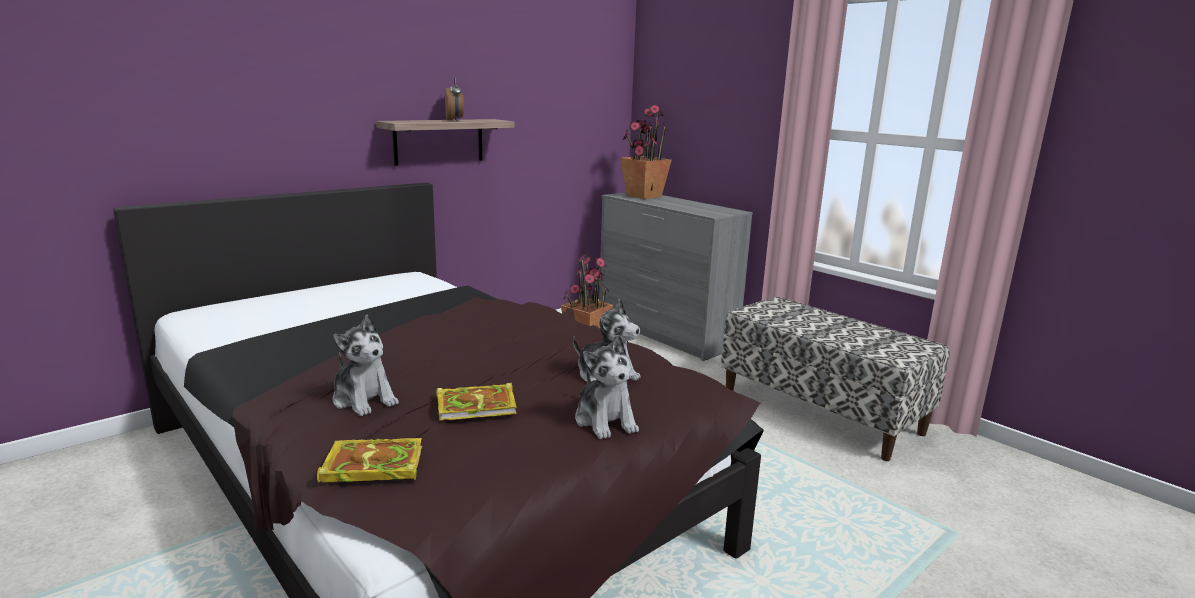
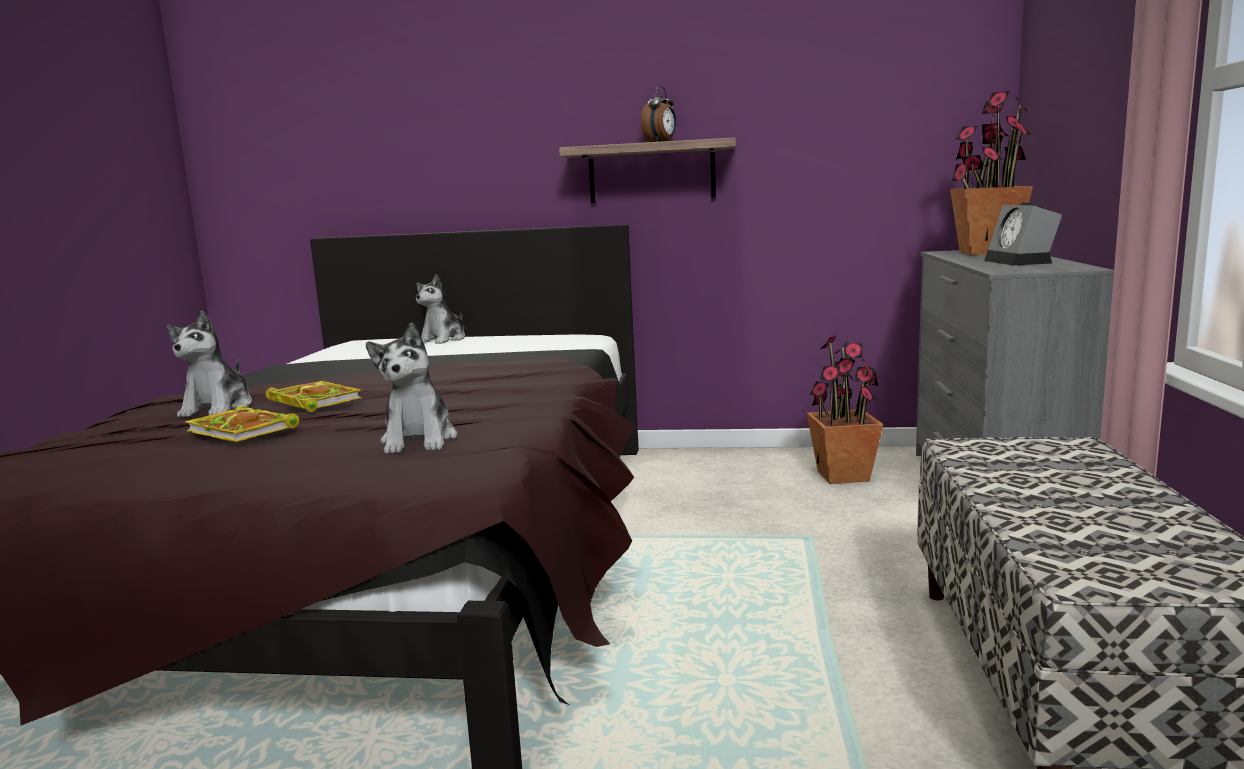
camera: 50 degrees right, 5 degrees down
(370, 466) = (67, 446): book -> book (313, 401)
(605, 421) = (283, 474): plush toy -> plush toy (443, 339)
(692, 206) = (1021, 262): none -> alarm clock

